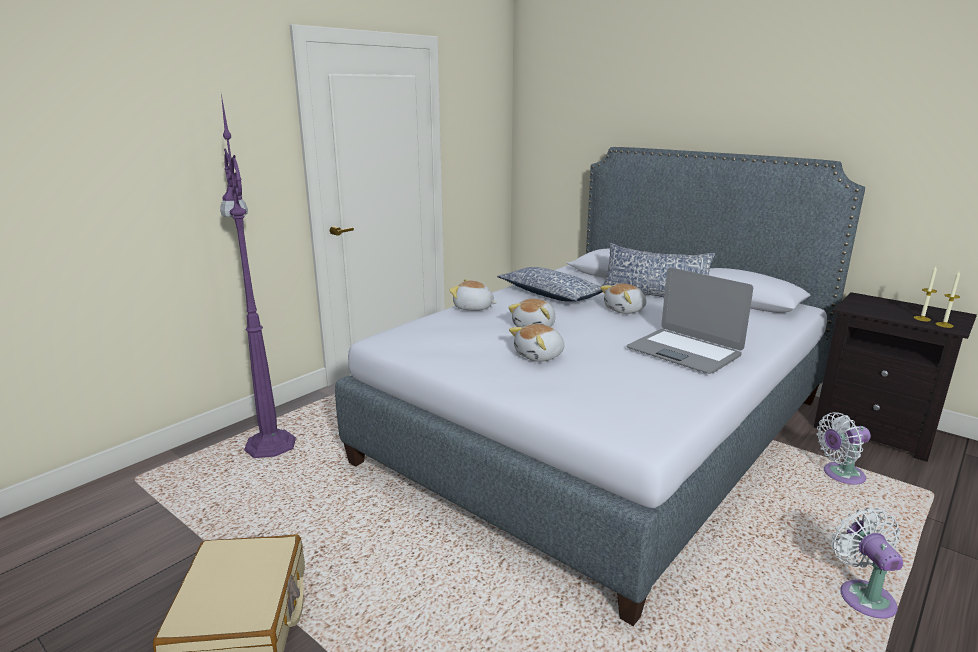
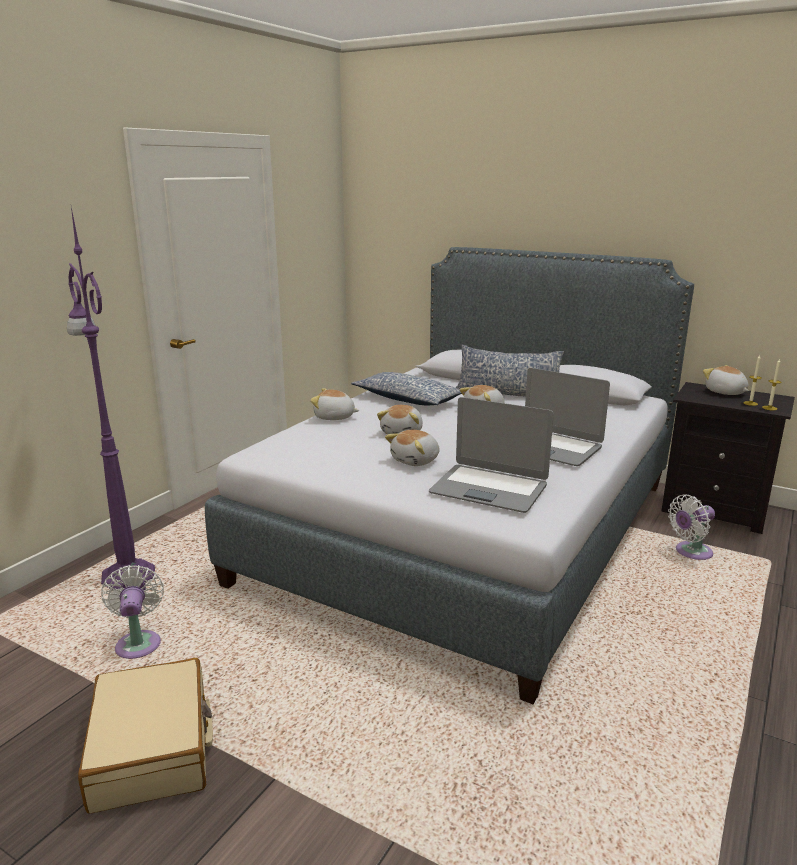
camera: 10 degrees left, 0 degrees up
(607, 391) = (489, 489): none -> laptop
(863, 595) = (724, 654): white fan -> white fan (138, 642)
(894, 305) = (725, 392): none -> plush toy

